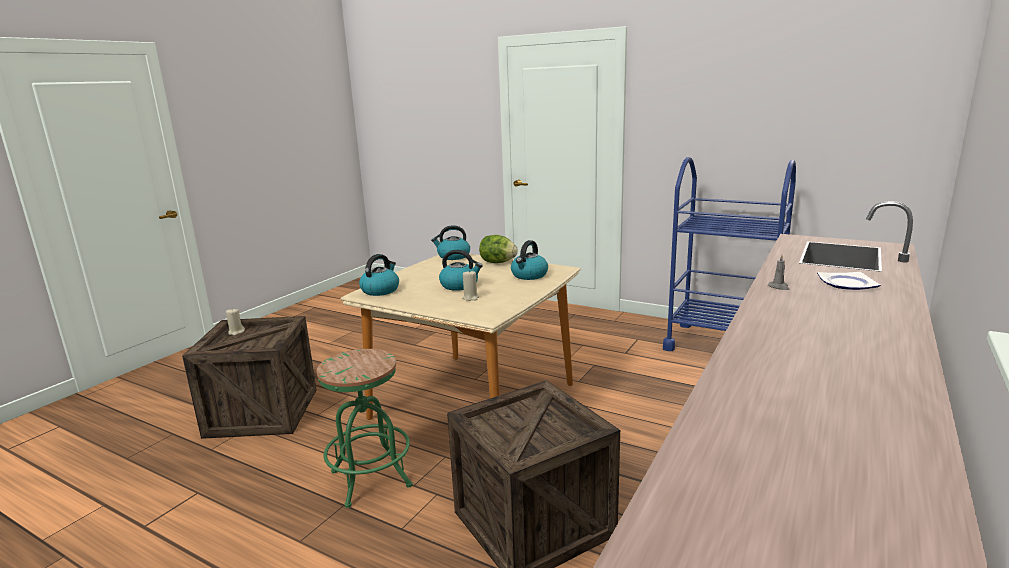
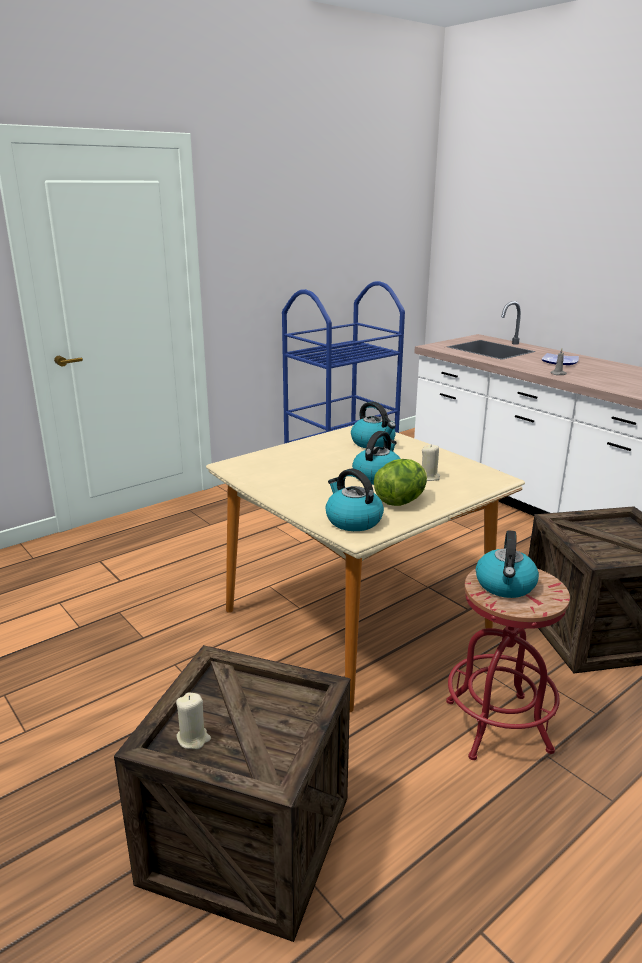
camera: 70 degrees left, 5 degrees up
(371, 479) = (497, 725): green stool -> red stool
(453, 256) = (243, 464): kettle -> kettle (505, 586)
(498, 262) = (304, 448): lettuce -> lettuce (400, 501)

